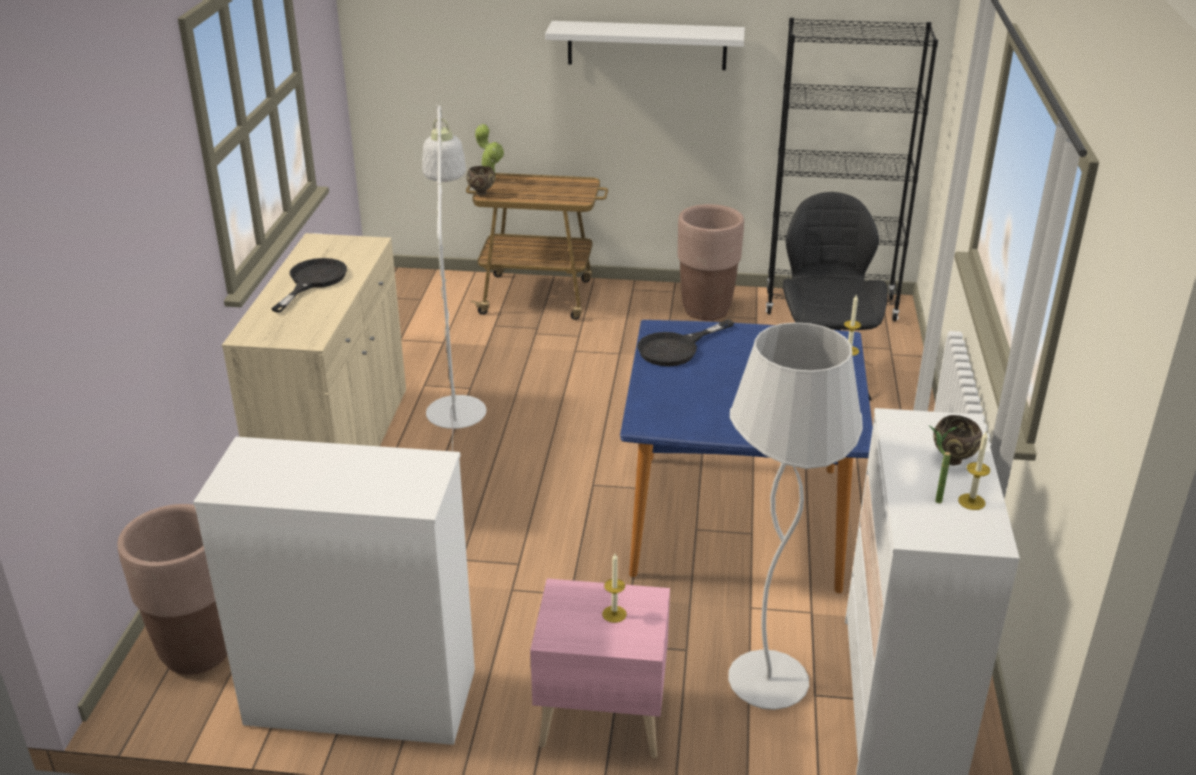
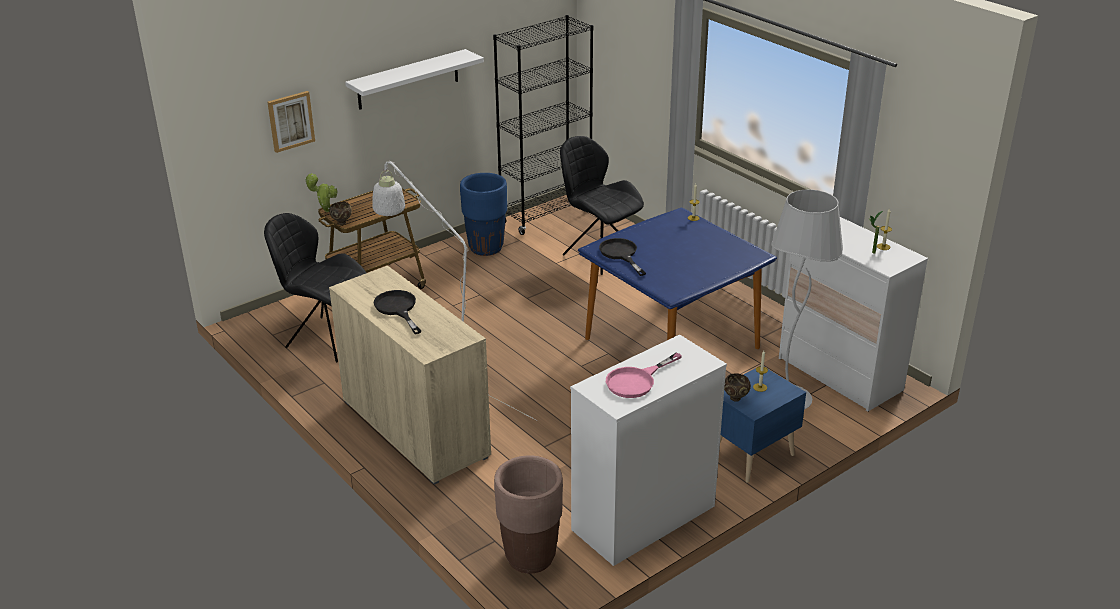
camera: 45 degrees left, 0 degrees up
(302, 474) = (636, 381): none -> pink frying pan
(413, 323) = (326, 338): none -> black chair
(471, 50) = (290, 121): none -> picture
(600, 717) = (750, 456): pink nightstand -> blue nightstand
(676, 348) = (621, 254): black frying pan -> black frying pan turned 150 degrees clockwise
(706, 310) = (486, 248): brown planter -> blue planter
(954, 461) = (853, 235): brown bowl -> brown bowl (736, 398)

